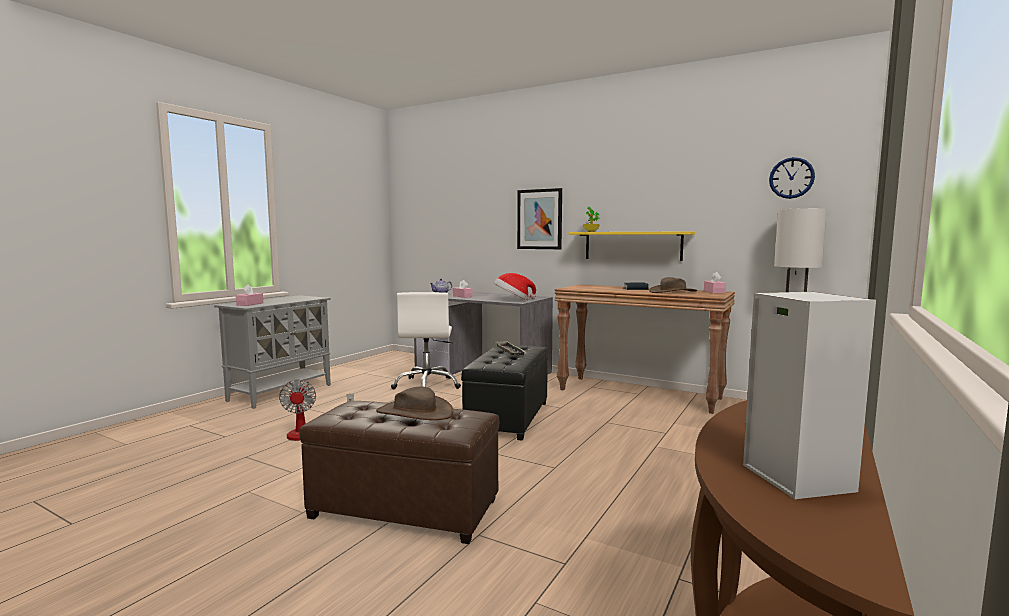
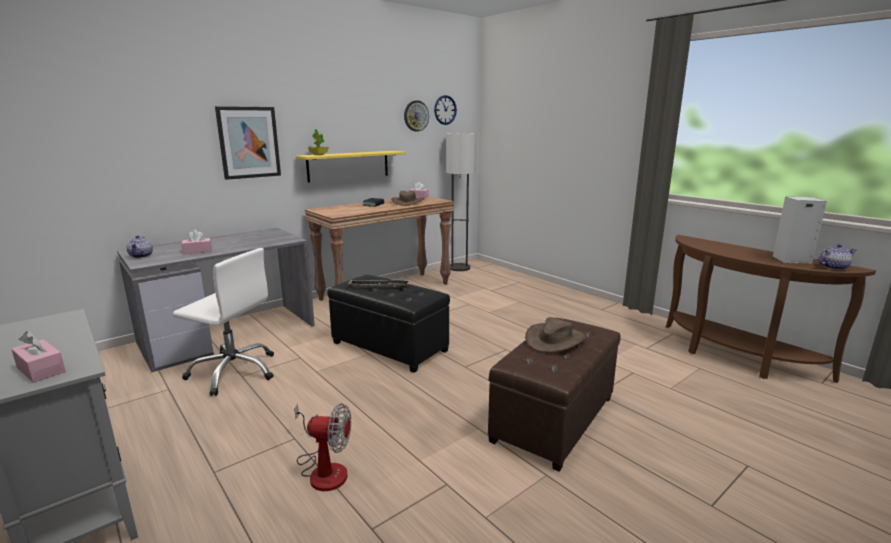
camera: 70 degrees left, 10 degrees up
(513, 300) = (274, 239): hat -> none
(735, 188) = (416, 116): none -> wall clock
(796, 525) = (833, 267): none -> teapot

